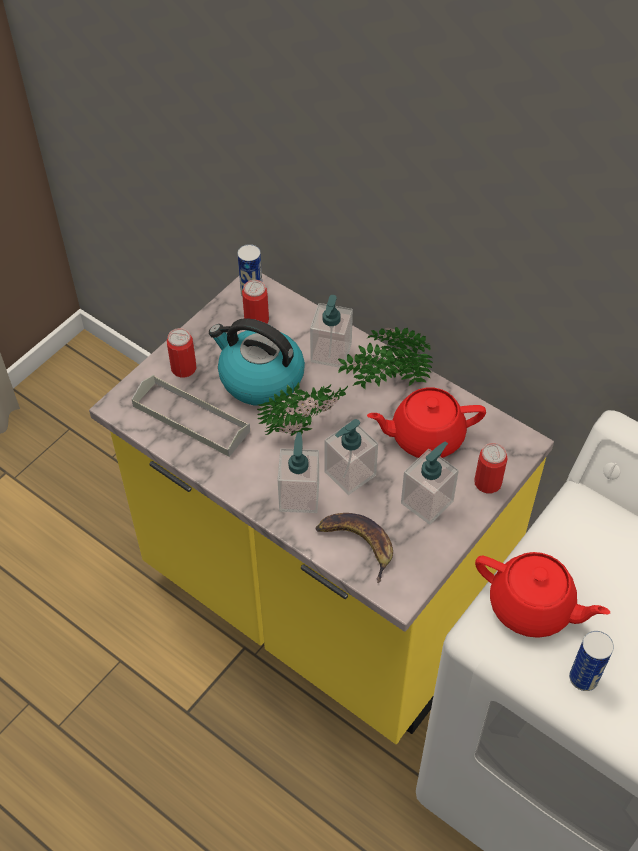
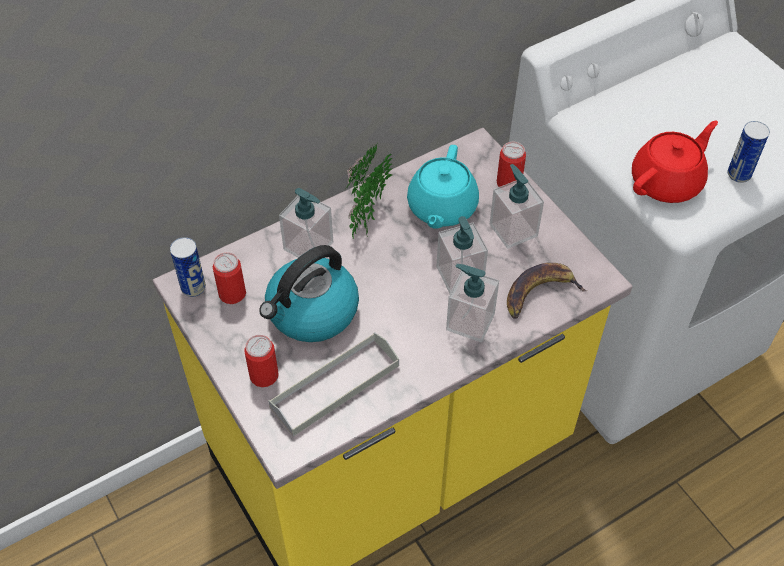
camera: 70 degrees left, 0 degrees up
(305, 430) = (393, 294): potted plant -> none
(425, 436) = (441, 208): red teapot -> turquoise teapot

